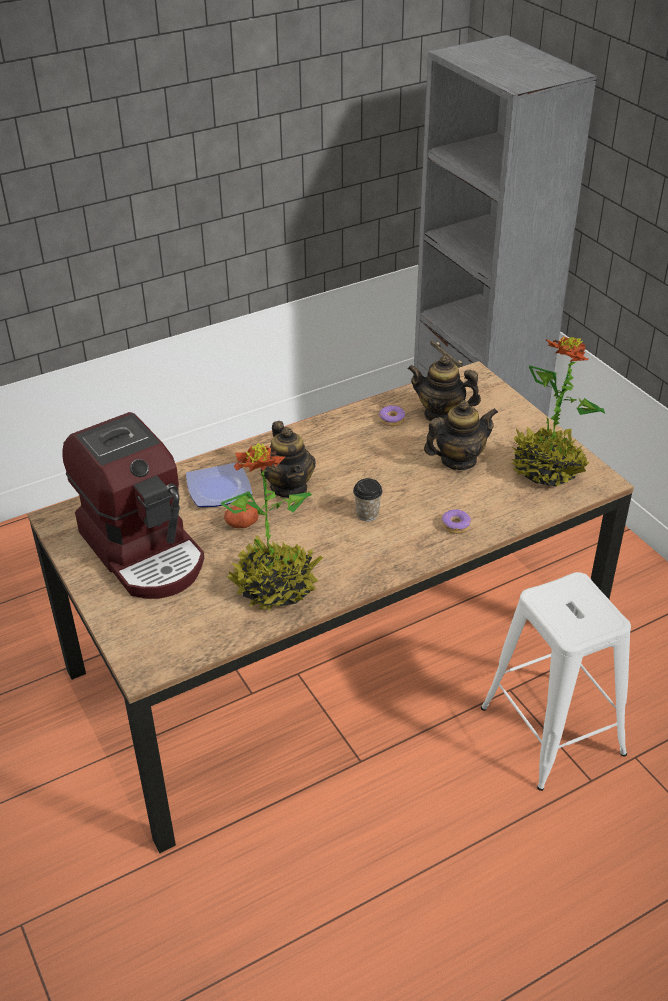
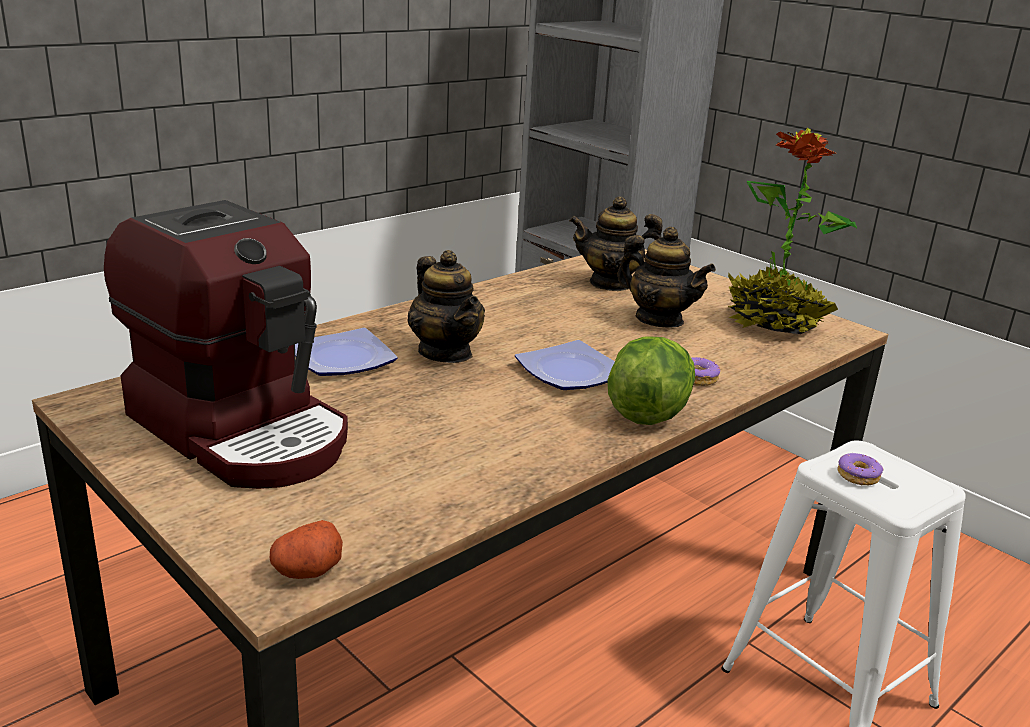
camera: 15 degrees left, 15 degrees down
(242, 524) = (391, 392): potato -> potato (307, 570)
(275, 586) = (472, 458): potted plant -> none
(367, 514) = (570, 373): cup -> plate
(392, 420) = (553, 289): donut -> donut (858, 476)
(405, 554) = (648, 411): none -> lettuce
(458, 460) = (659, 320): teapot -> teapot turned 75 degrees clockwise

